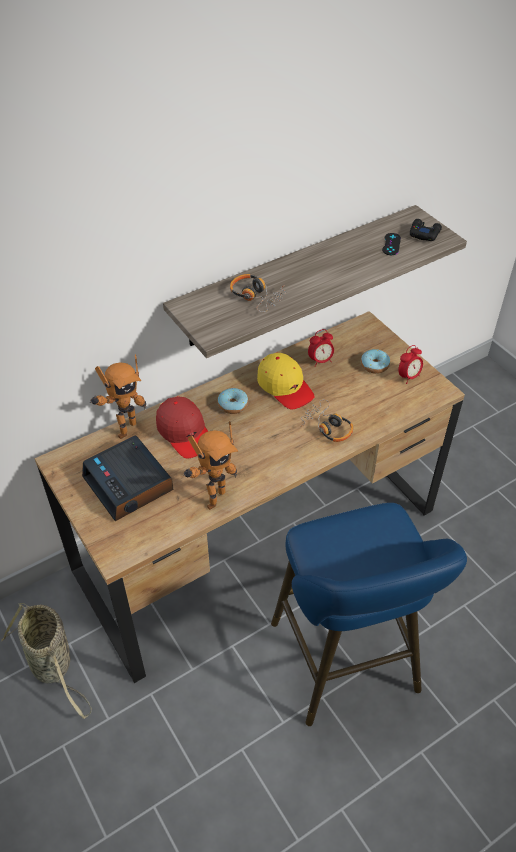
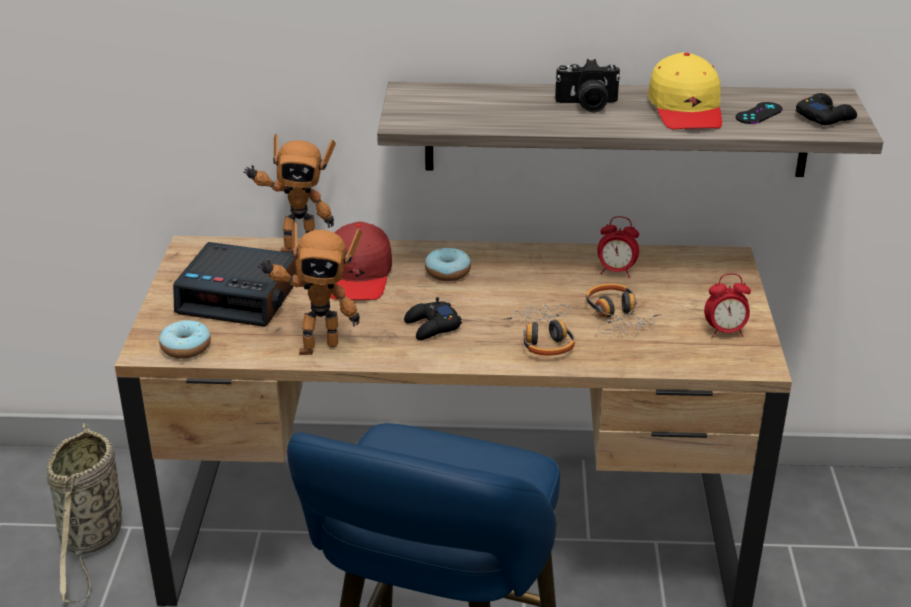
camera: 35 degrees right, 15 degrees down
(129, 484) = (241, 295): alarm clock -> alarm clock turned 75 degrees counterclockwise
(256, 296) = (505, 107): headphones -> headphones (617, 317)
(262, 449) = (432, 326): none -> black game controller
(285, 387) = (536, 279): yellow cap -> yellow cap (686, 109)
(299, 275) = (587, 105): none -> camera
(374, 365) = (688, 303): donut -> donut (186, 347)

